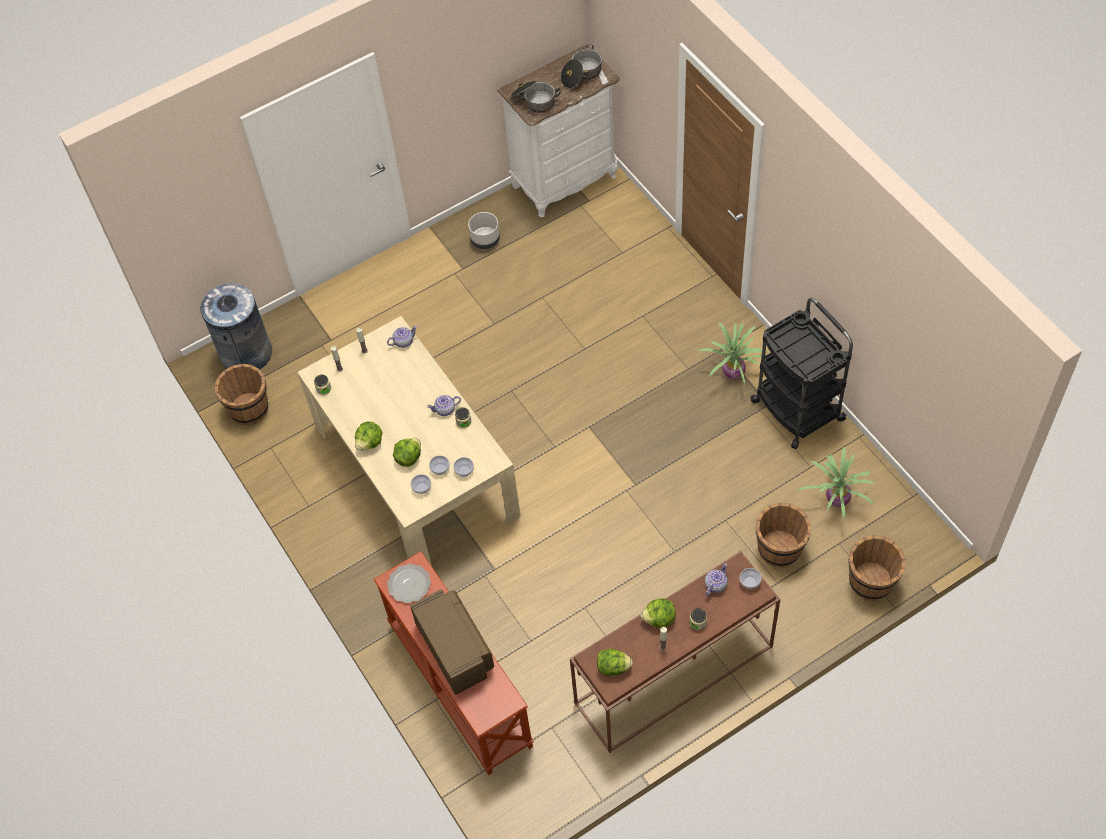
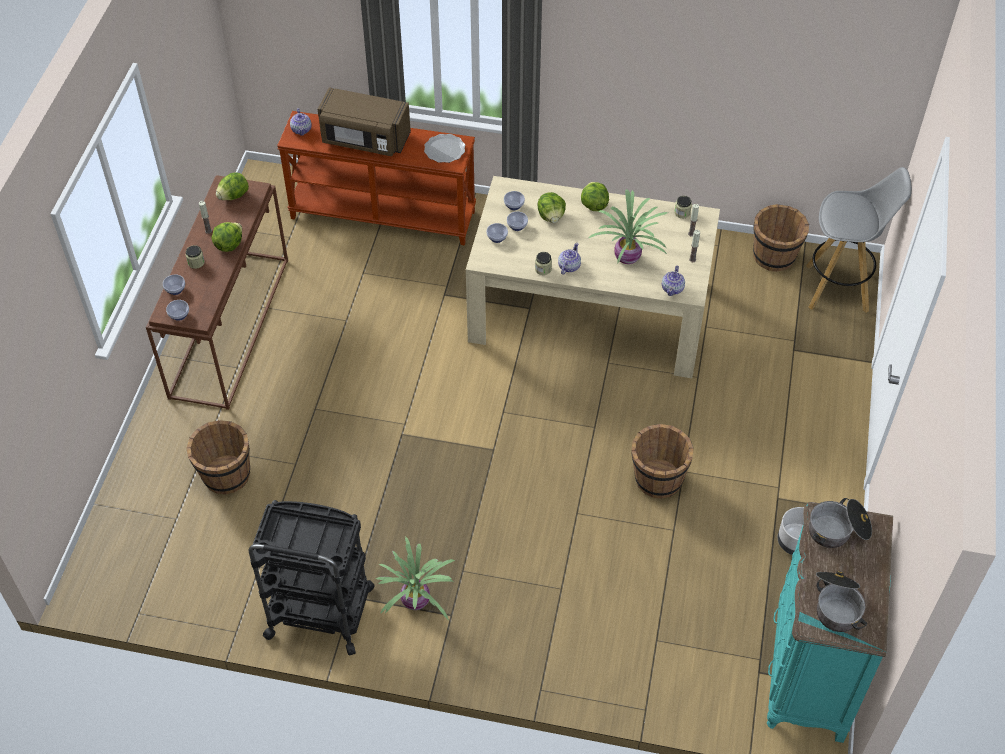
camera: 130 degrees right, 5 degrees down
(246, 354) = (838, 289): grey trash can -> grey stool
(566, 182) = (807, 674): white dresser -> turquoise dresser
(715, 585) = (206, 295): teapot -> teapot (301, 129)
(734, 609) = (175, 290): none -> bowl
(836, 499) = (210, 555): potted plant -> potted plant (628, 257)
(871, 582) = (121, 507): brown bucket -> brown bucket (657, 479)

